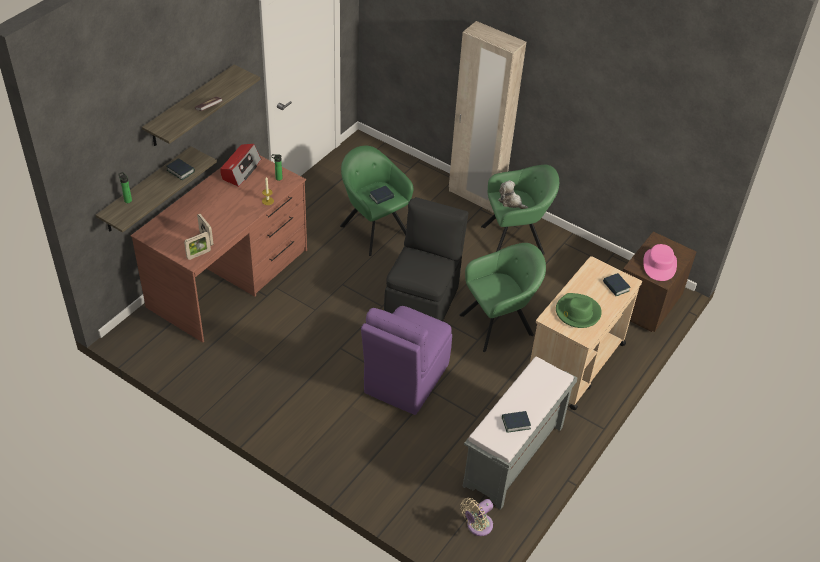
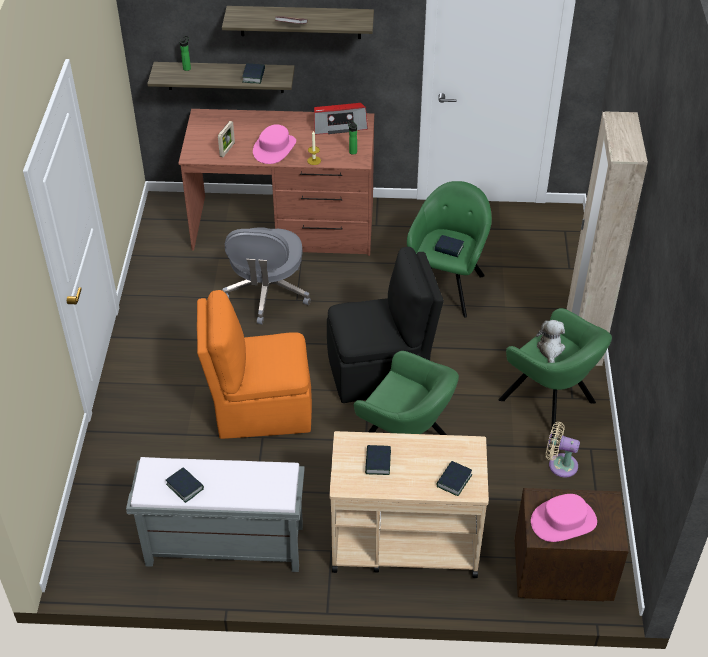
camera: 60 degrees right, 0 degrees up
(198, 254) = (202, 156): picture frame -> none
(231, 214) = (274, 148): none -> pink hat
(293, 322) = (267, 293): none -> grey office chair
(405, 380) = (260, 409): purple chair -> orange chair
(477, 526) = (111, 556): beige fan -> beige fan (559, 464)
(577, 312) = (377, 462): green hat -> book

